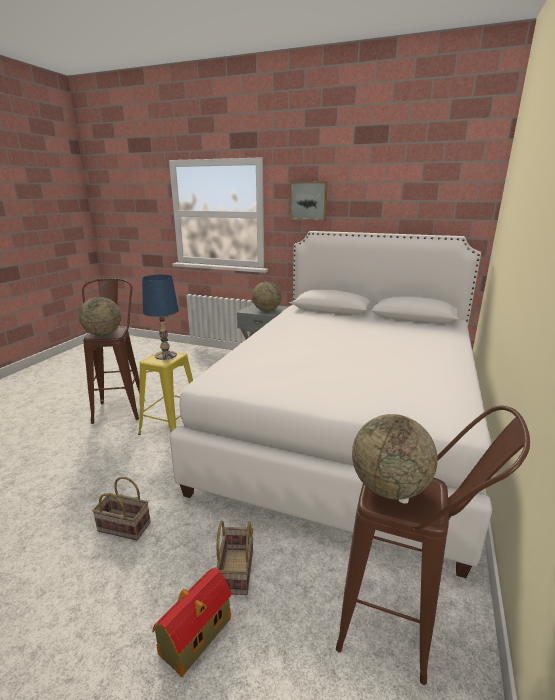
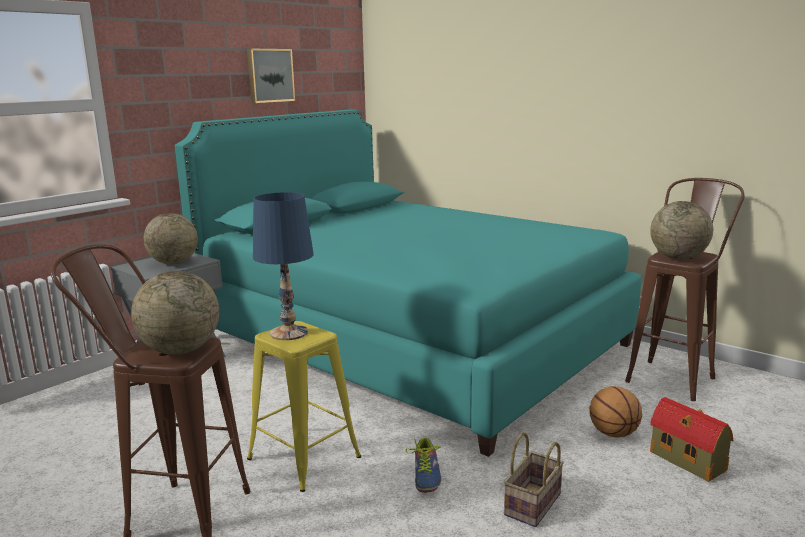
camera: 70 degrees left, 5 degrees down
(158, 472) = (426, 474): none -> shoe
(235, 570) = (613, 433): basket -> basketball
(309, 201) = (178, 76): picture -> picture (269, 75)
(348, 428) = (410, 341): white bed -> turquoise bed

